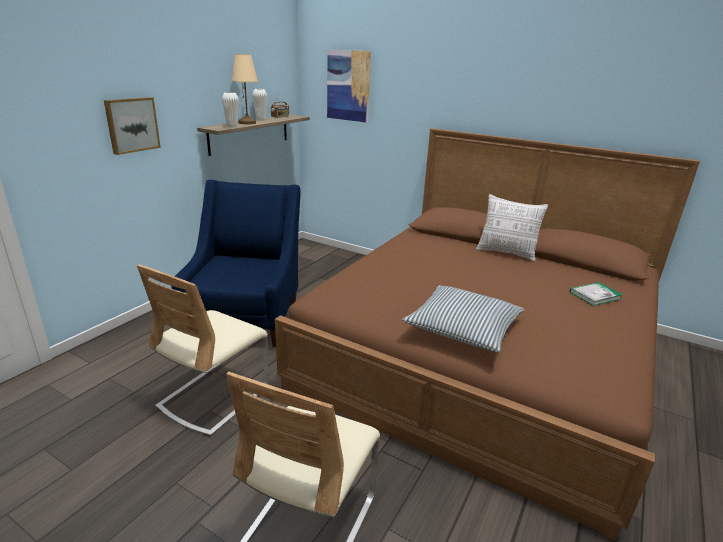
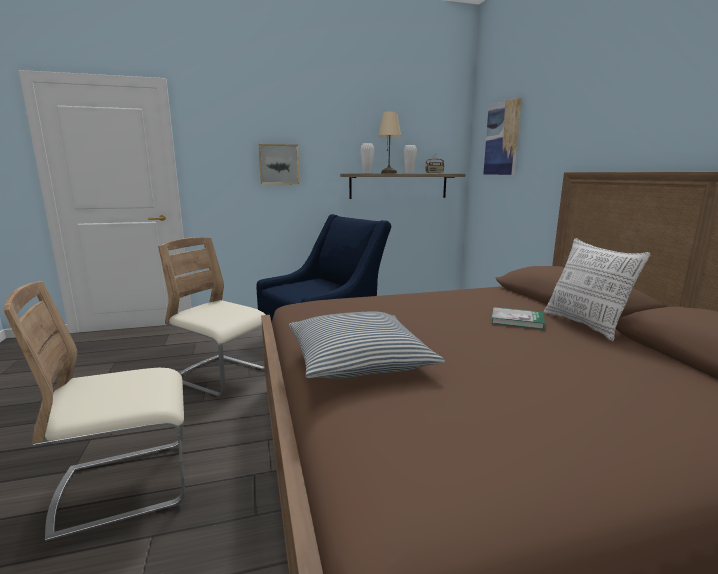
camera: 45 degrees right, 10 degrees down
(214, 397) = (221, 376): beige chair -> beige chair turned 45 degrees clockwise
(595, 295) = (645, 401): book -> book (517, 320)

